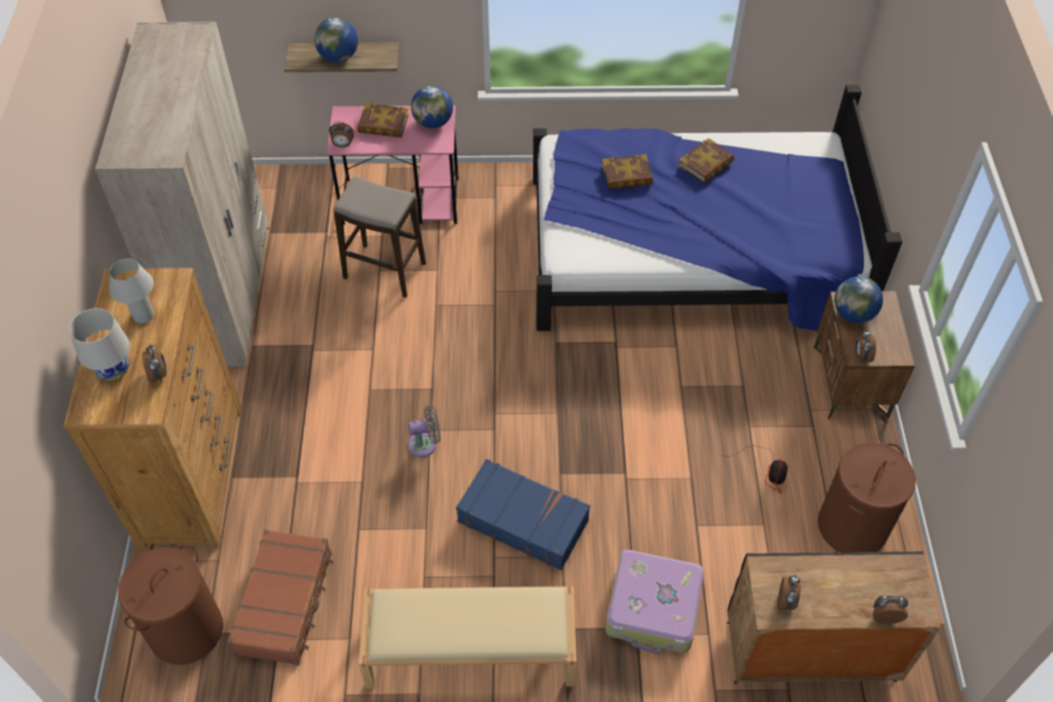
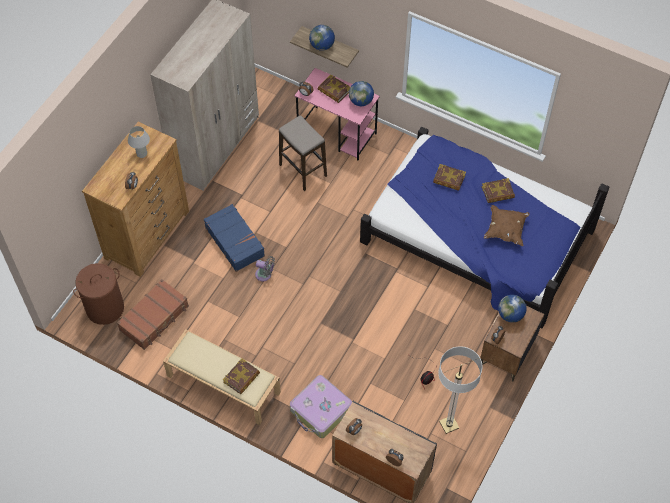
camera: 30 degrees right, 5 degrees up
(114, 370) = (115, 174): white table lamp -> none
(516, 619) = (241, 378): none -> book
(523, 520) = (287, 336): blue suitcase -> blue suitcase (235, 241)
(754, 207) = (505, 230): none -> brown pillow
(852, 526) = (449, 424): brown laundry basket -> floor lamp

